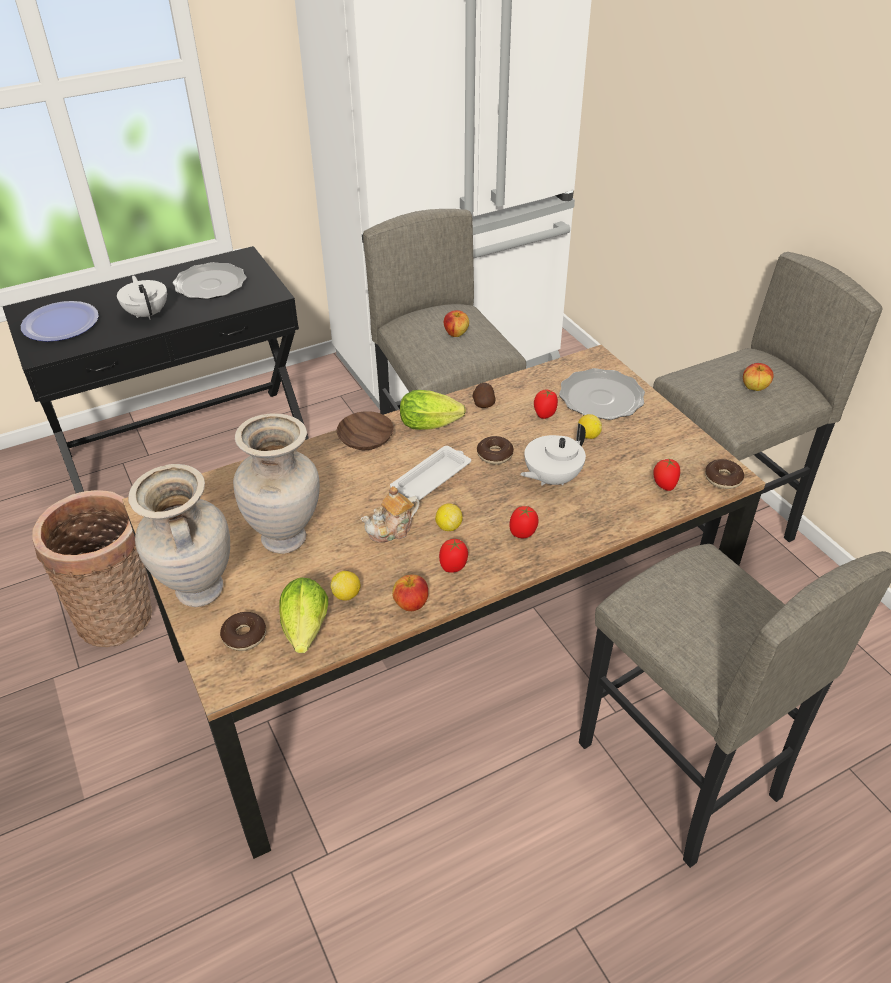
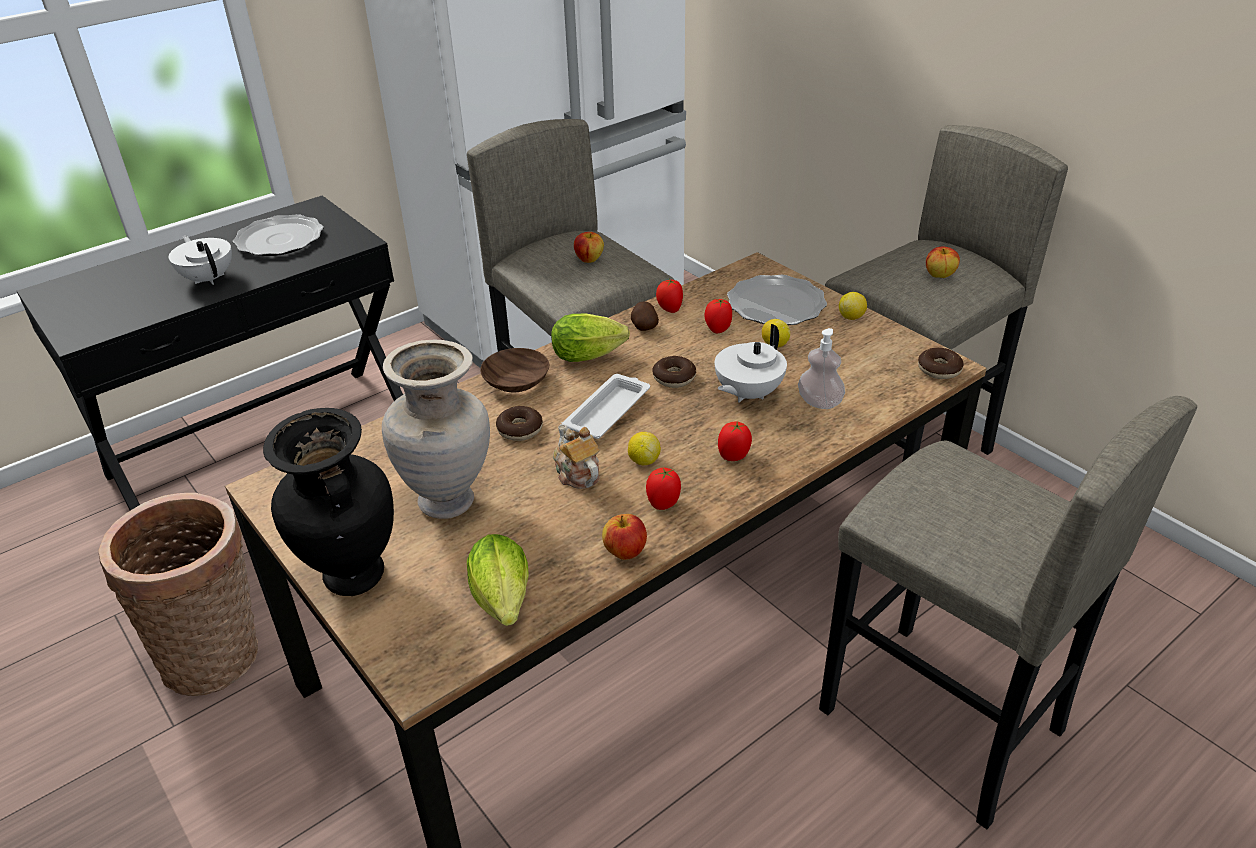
camera: 10 degrees left, 5 degrees down
(61, 323) = (98, 300): plate -> none
(198, 591) = (352, 577): beige vase -> black vase
(244, 636) = (426, 620): donut -> donut (520, 429)
(347, 595) = (543, 553): lemon -> lemon (851, 317)
(392, 529) = (577, 473): teapot -> teapot turned 105 degrees clockwise
(609, 495) = (819, 402): none -> soap dispenser
(664, 485) = (877, 385): tomato -> tomato (669, 309)

